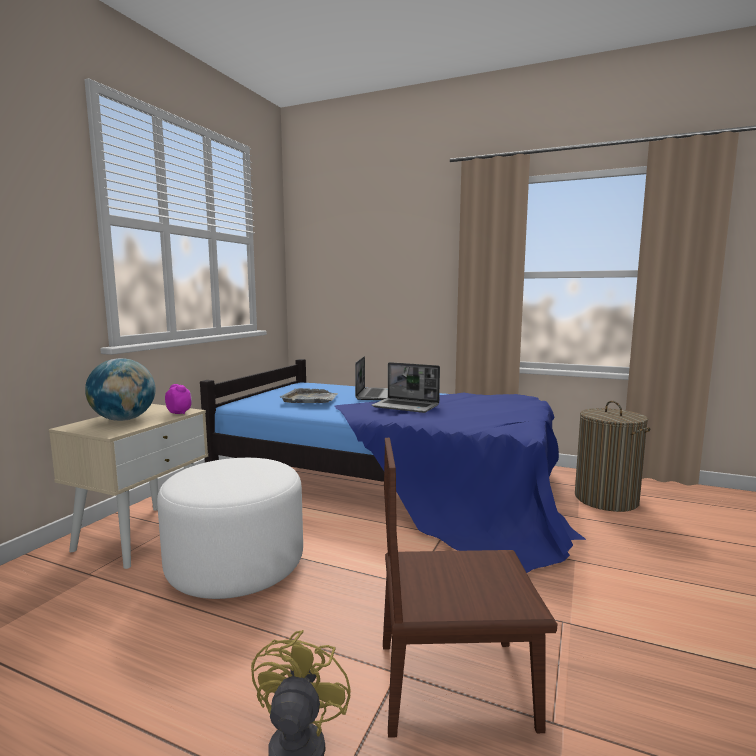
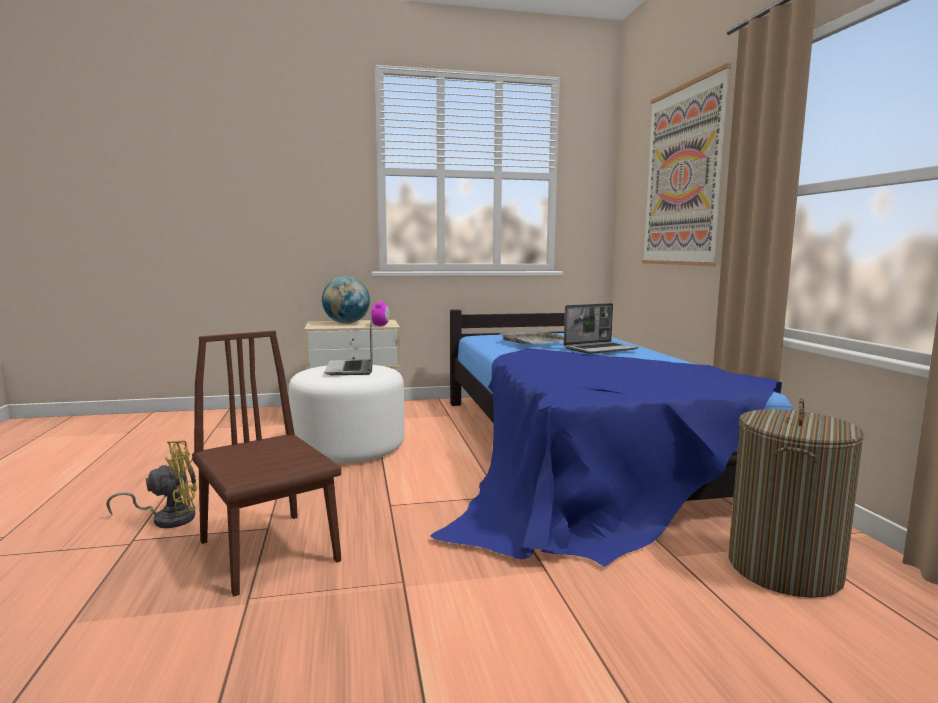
camera: 55 degrees right, 0 degrees up
(388, 254) = (682, 176): none -> picture
(406, 406) = (571, 359): laptop -> laptop (351, 369)

